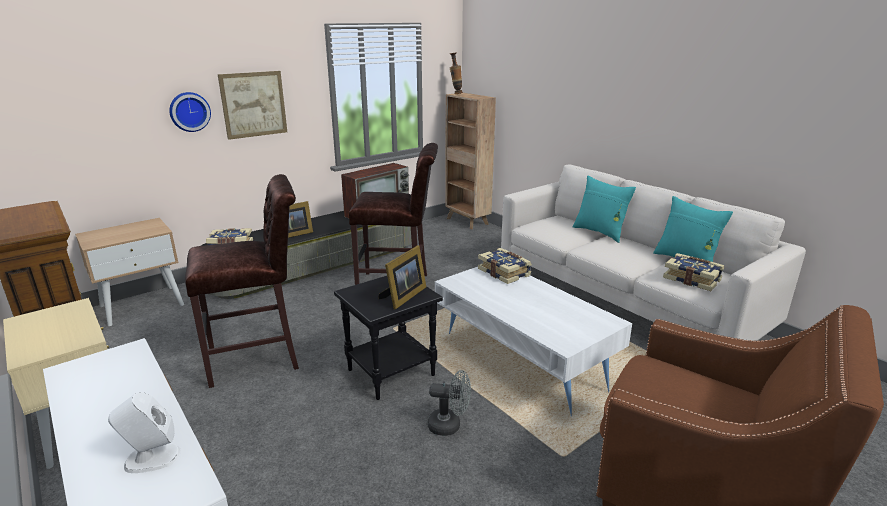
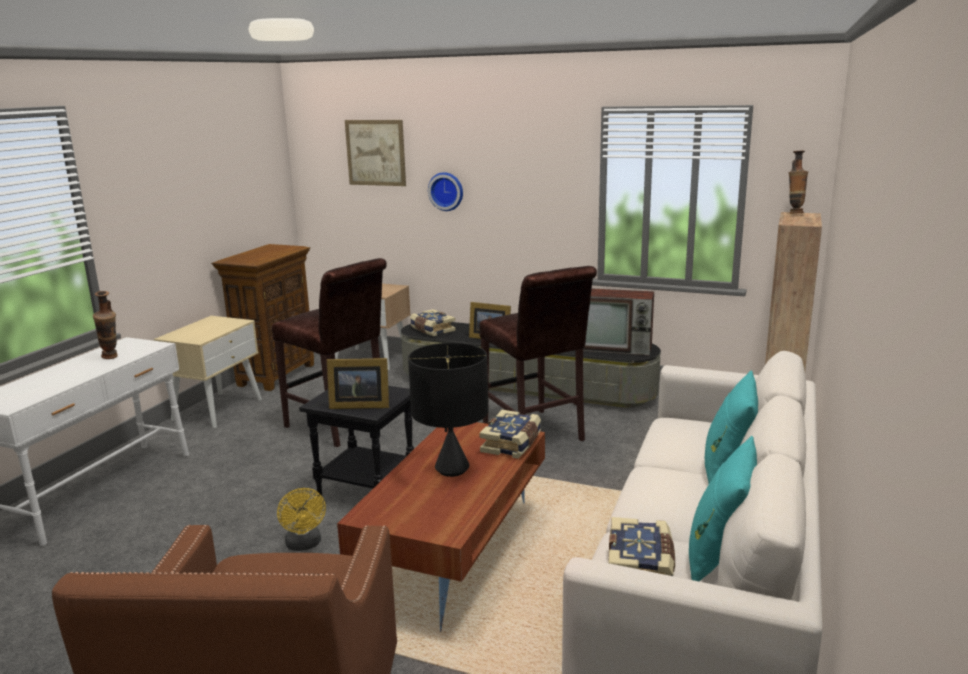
camera: 60 degrees right, 5 degrees down
(121, 387) = (111, 358): none -> vase
(151, 458) = (40, 388): white speaker -> none
(253, 104) = (508, 192): picture -> picture (375, 152)
(450, 425) = (304, 545): grey fan -> yellow fan
(523, 299) = (452, 470): none -> black table lamp
(523, 361) = (456, 554): white coffee table -> brown coffee table

